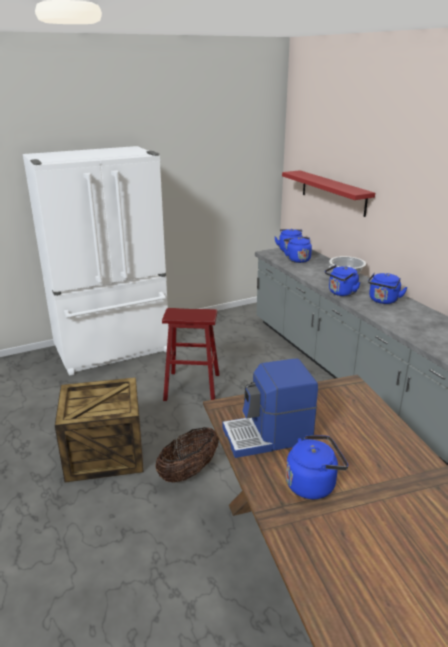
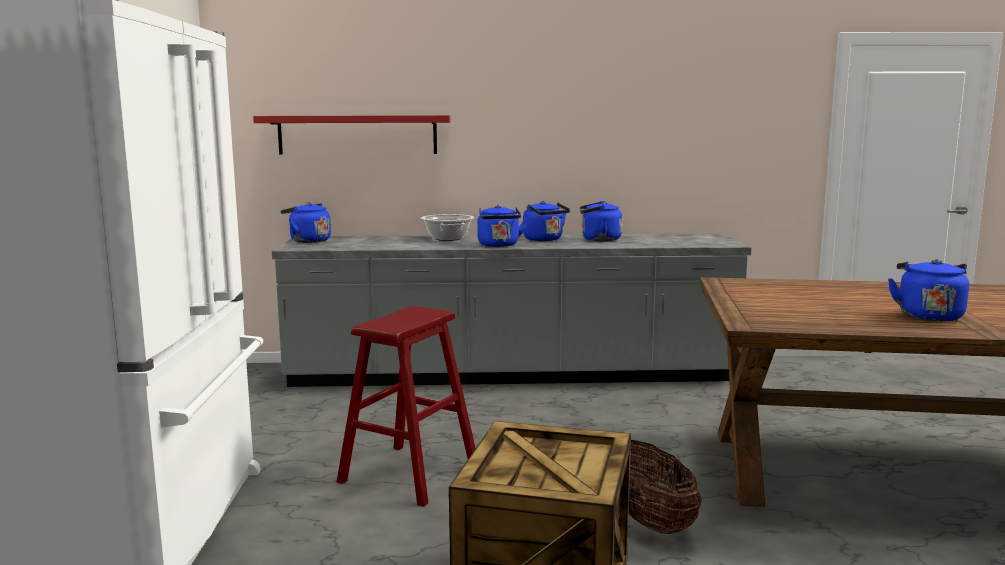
camera: 65 degrees left, 15 degrees down
(268, 436) = (829, 317): coffee machine -> none
(297, 259) = (351, 243): blue kettle -> blue kettle (598, 240)

